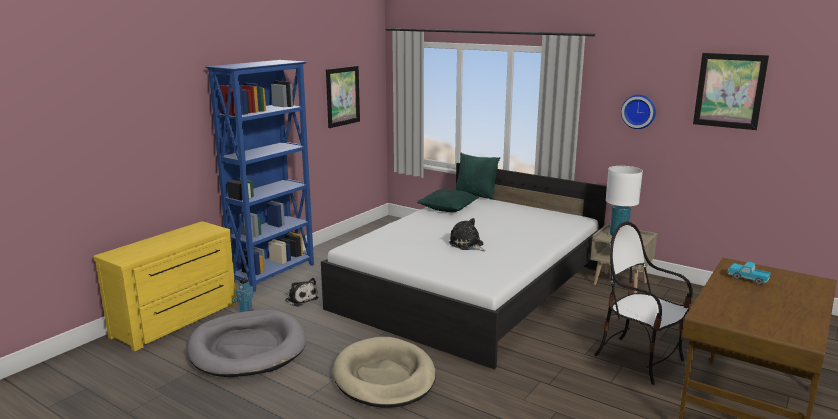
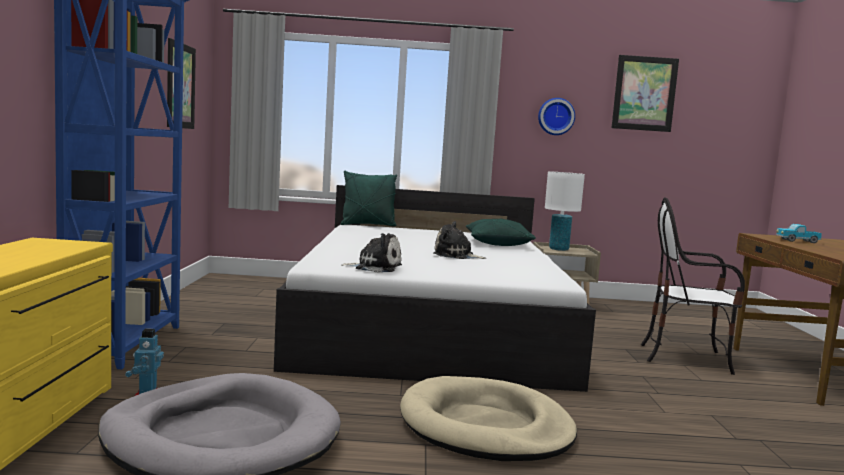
camera: 35 degrees left, 10 degrees down
(300, 299) = (219, 365): plush toy -> plush toy (375, 267)
(448, 208) = (361, 233): green pillow -> green pillow (497, 244)

